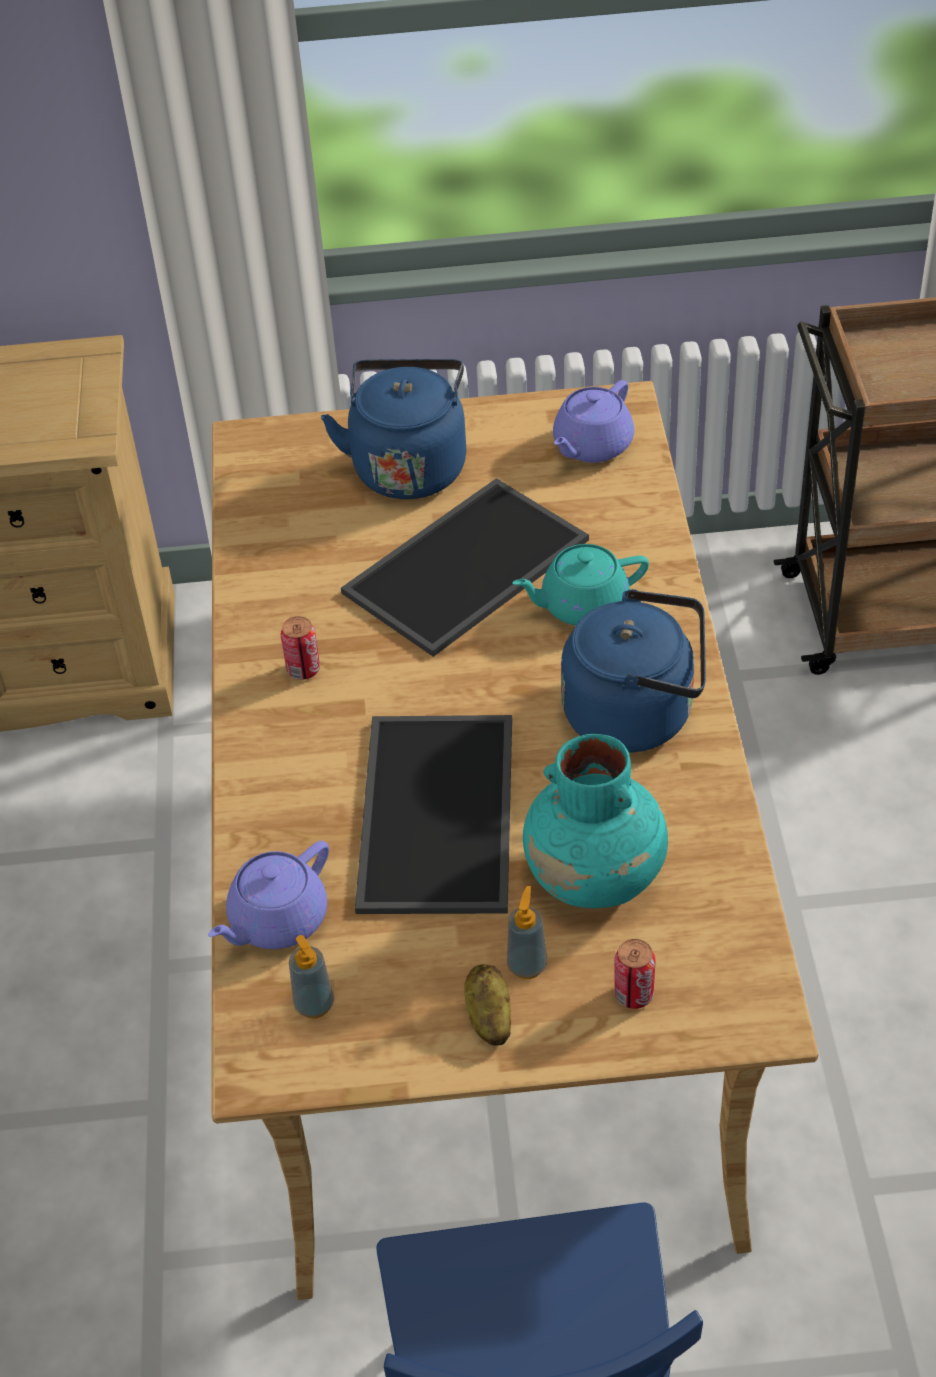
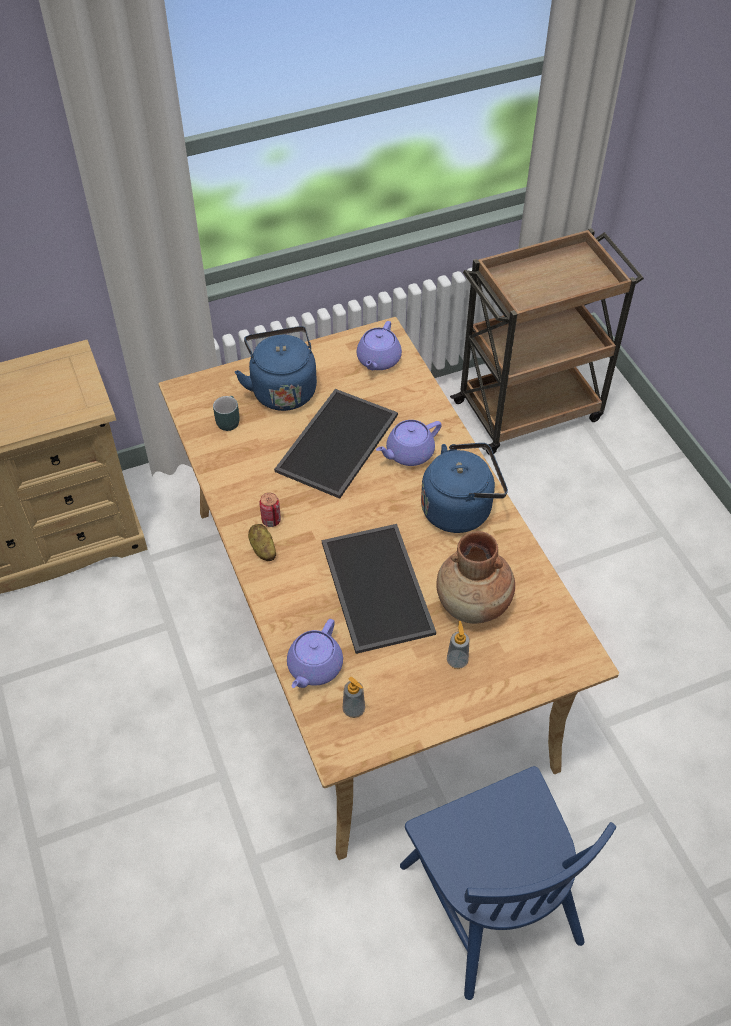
camera: 20 degrees left, 5 degrees up
(298, 498) = (227, 420): none -> turquoise mug
(488, 1017) = (448, 694): potato -> potato (262, 549)
(582, 605) = (408, 453): turquoise teapot -> purple teapot
(595, 876) = (473, 603): turquoise vase -> brown vase
(634, 994) = (517, 663): can -> none

